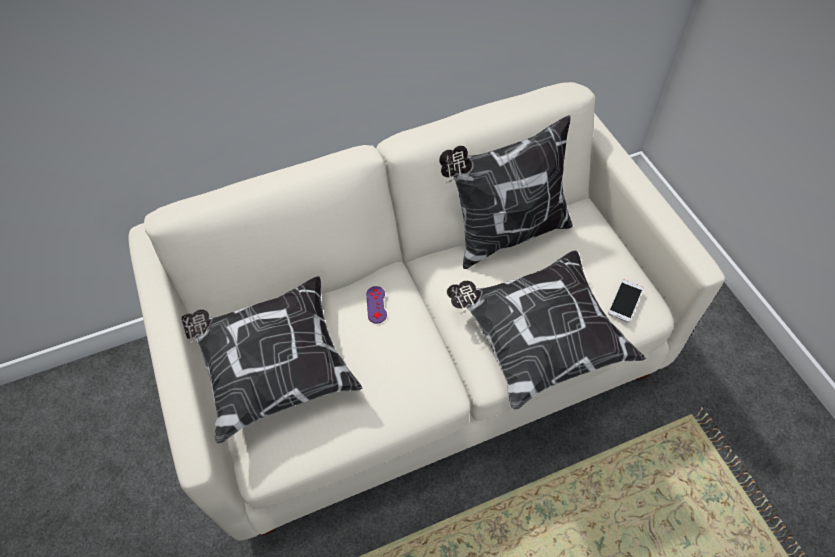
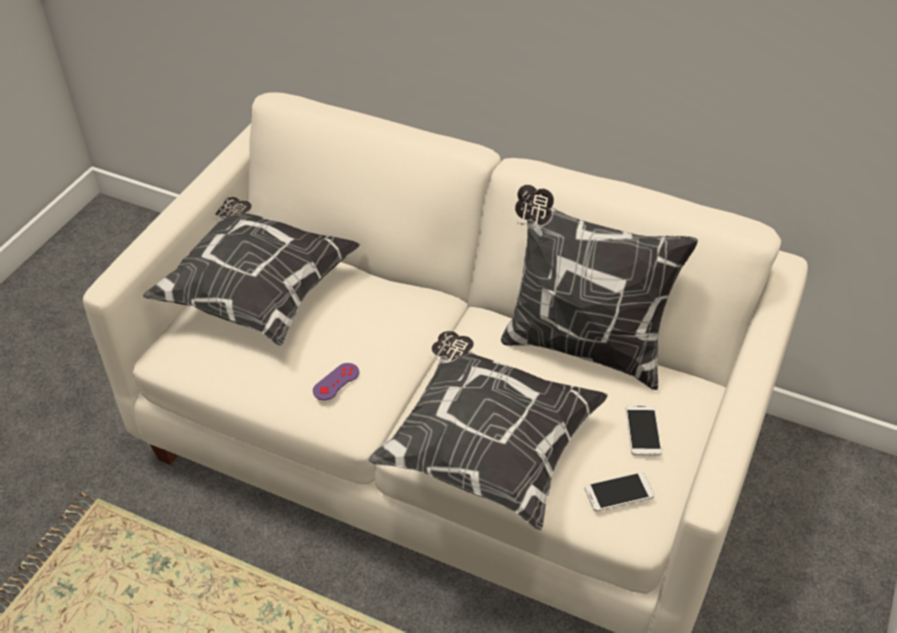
camera: 45 degrees right, 10 degrees down
(376, 304) = (387, 308): purple game controller -> purple game controller (336, 382)
(594, 256) = (643, 430): none -> phone

